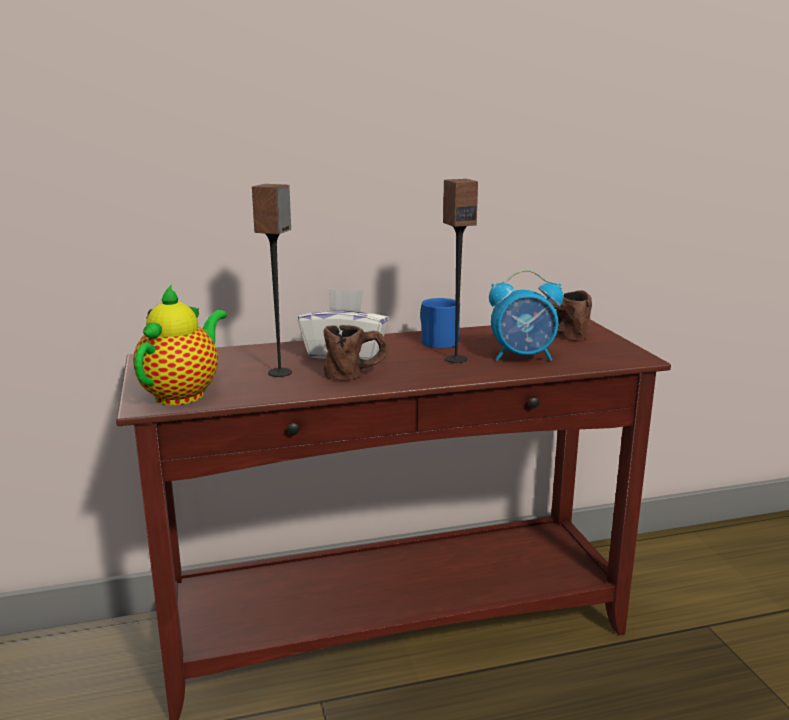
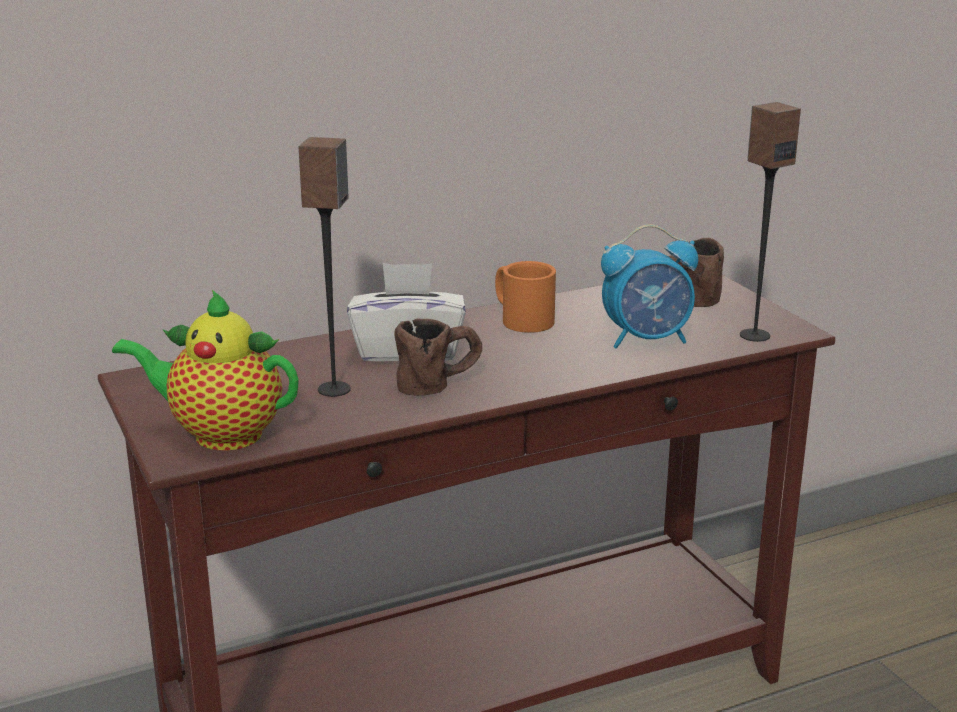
camera: 10 degrees left, 5 degrees up
(184, 394) = (220, 434): teapot -> teapot turned 90 degrees counterclockwise
(435, 340) = (520, 318): blue mug -> orange mug
(455, 359) = (560, 349): speaker -> speaker (754, 335)

